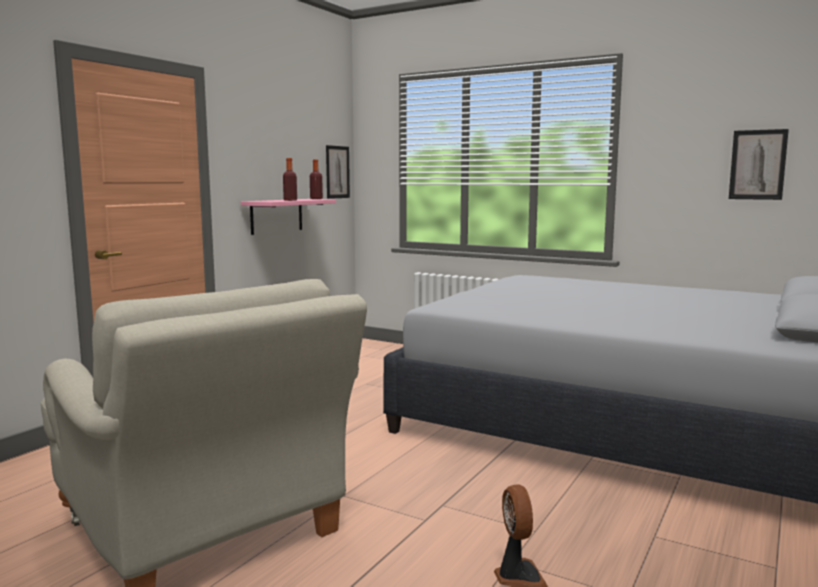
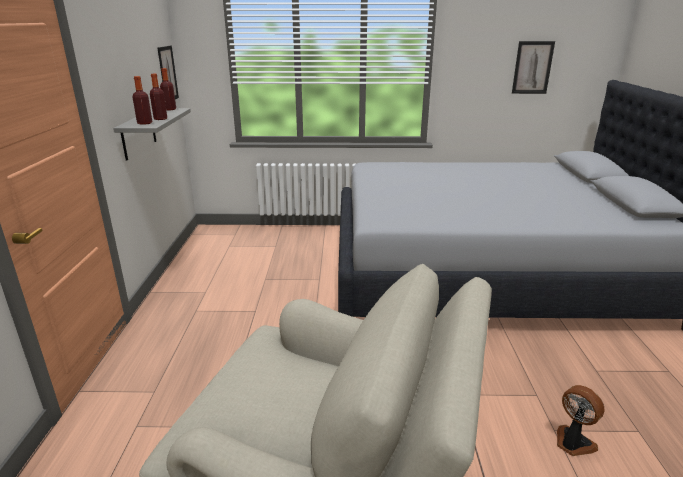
camera: 30 degrees left, 15 degrees up
(270, 200) = (145, 123): none -> bottle
(276, 216) = (138, 133): pink shelf -> grey shelf

